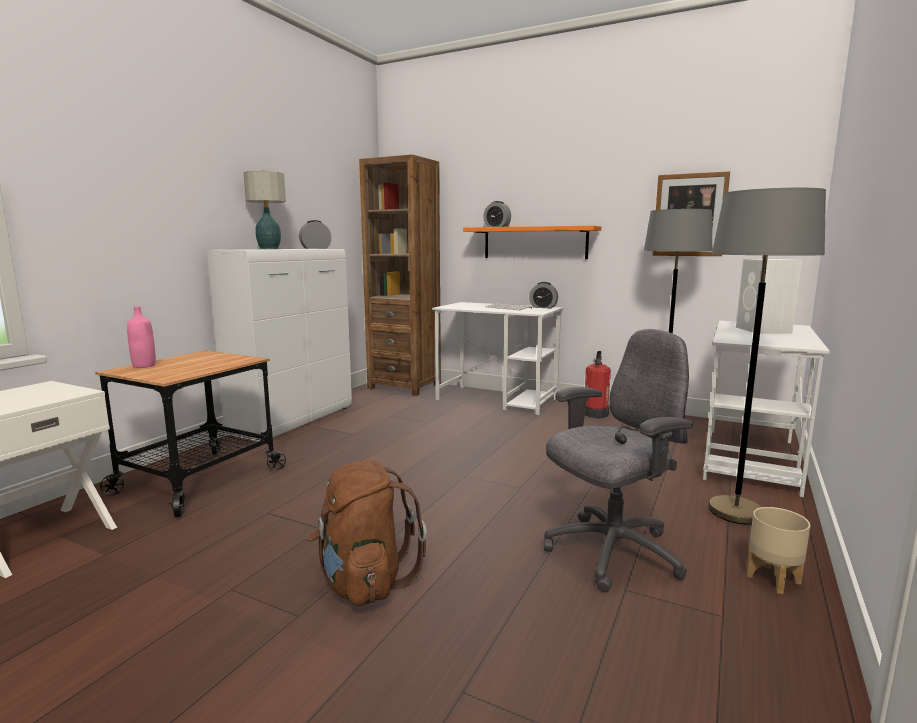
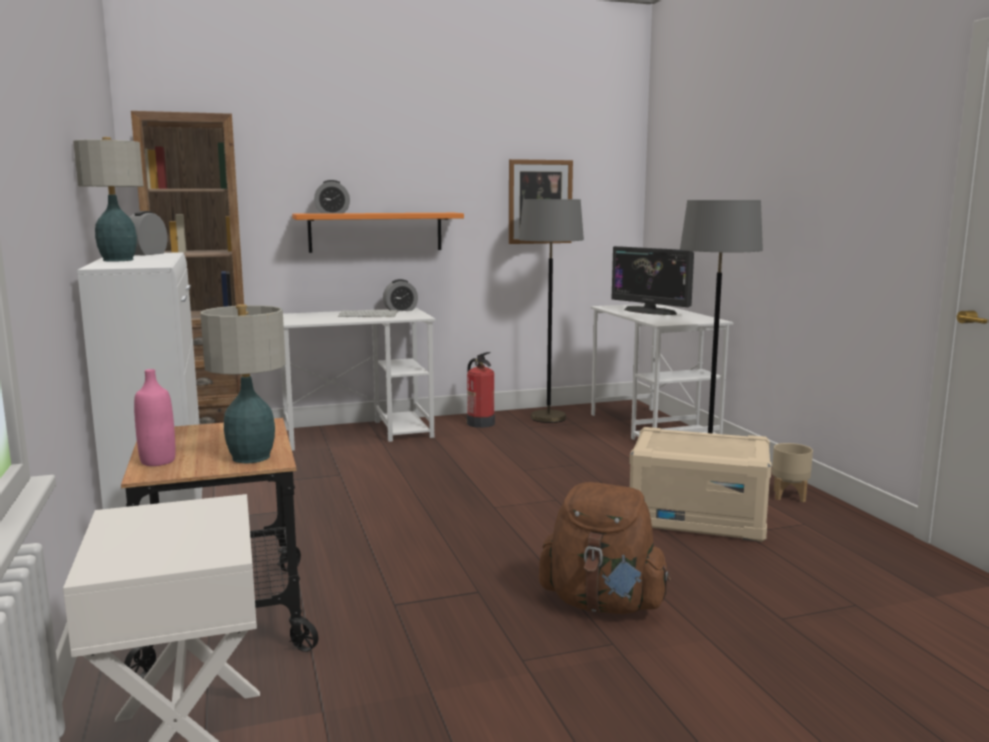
camera: 45 degrees left, 0 degrees up
(172, 373) = (250, 457): none -> table lamp
(611, 553) = (698, 517): grey office chair -> beige storage box
(763, 330) = (650, 311): white speaker -> monitor

